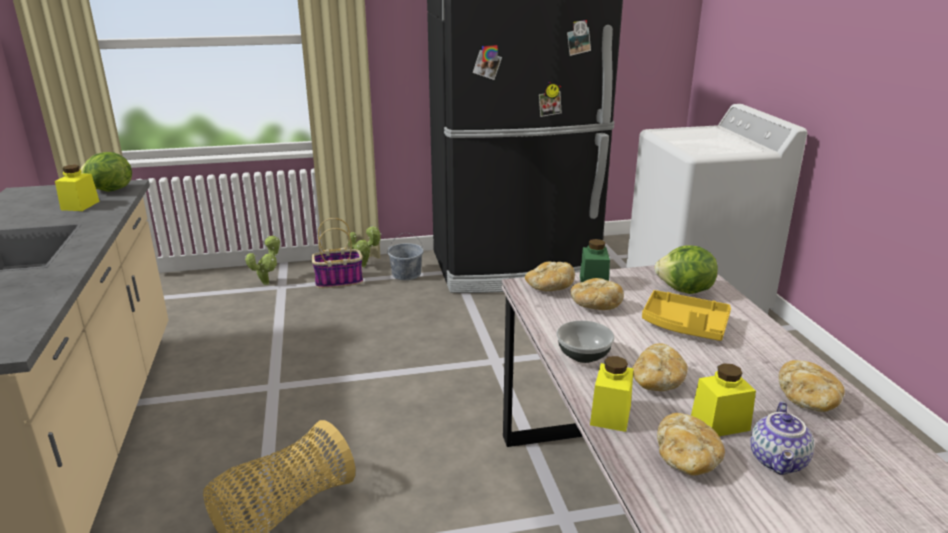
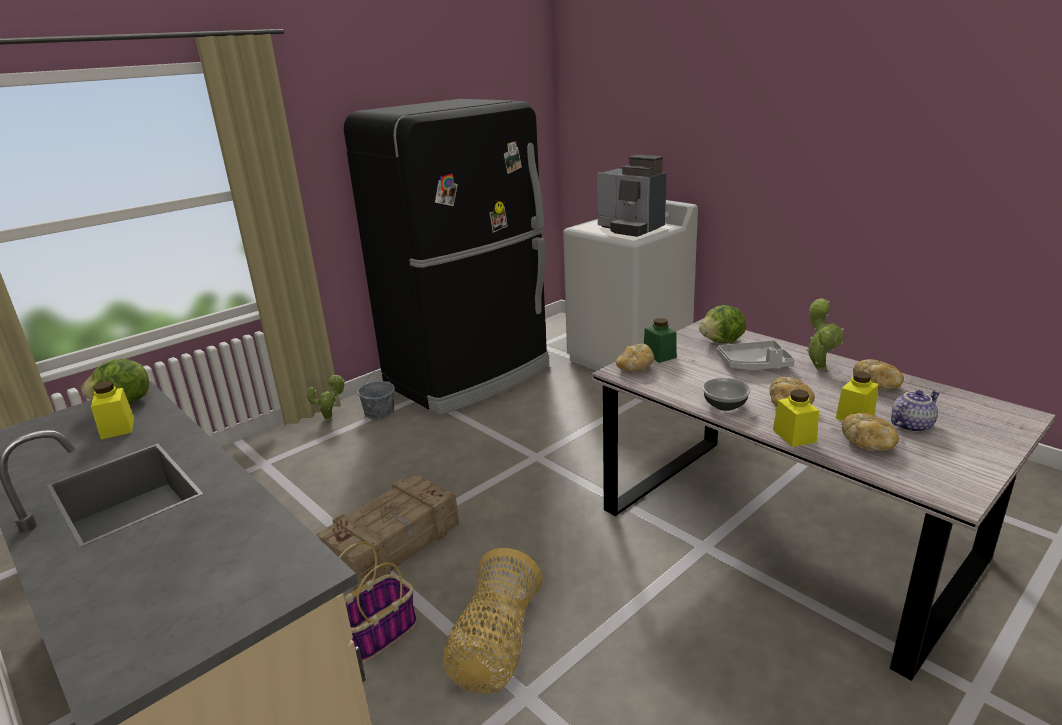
camera: 30 degrees left, 0 degrees up
(268, 282) = (243, 465): potted plant -> potted plant (819, 367)
(300, 389) = (394, 544): none -> crate
(339, 281) = (319, 439): basket -> basket (379, 633)
(594, 306) = (682, 370): bread -> none
(684, 326) = (754, 364): yellow tray -> grey tray
(712, 143) = (631, 228): none -> coffee machine
(779, 462) = (910, 425): teapot -> teapot turned 105 degrees counterclockwise

